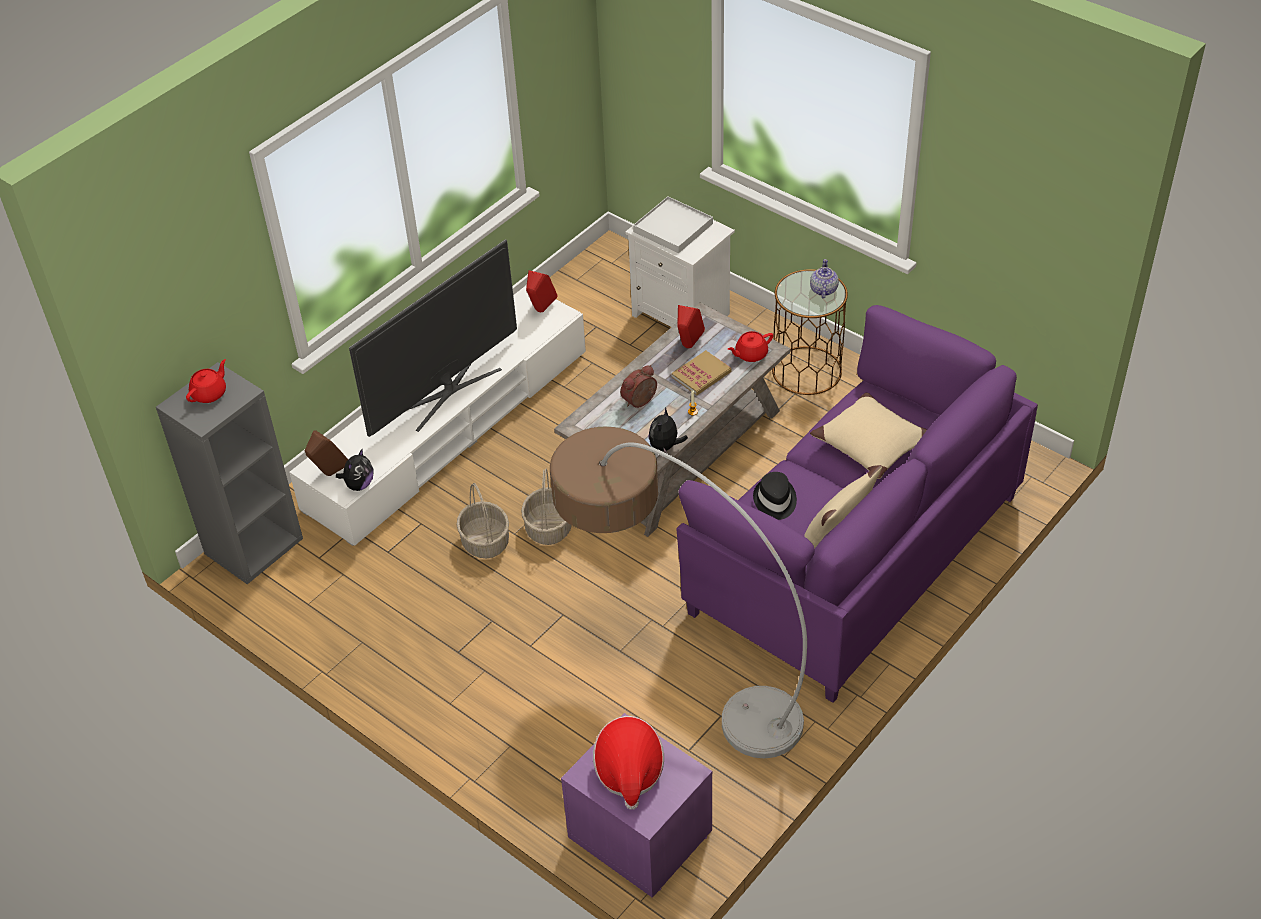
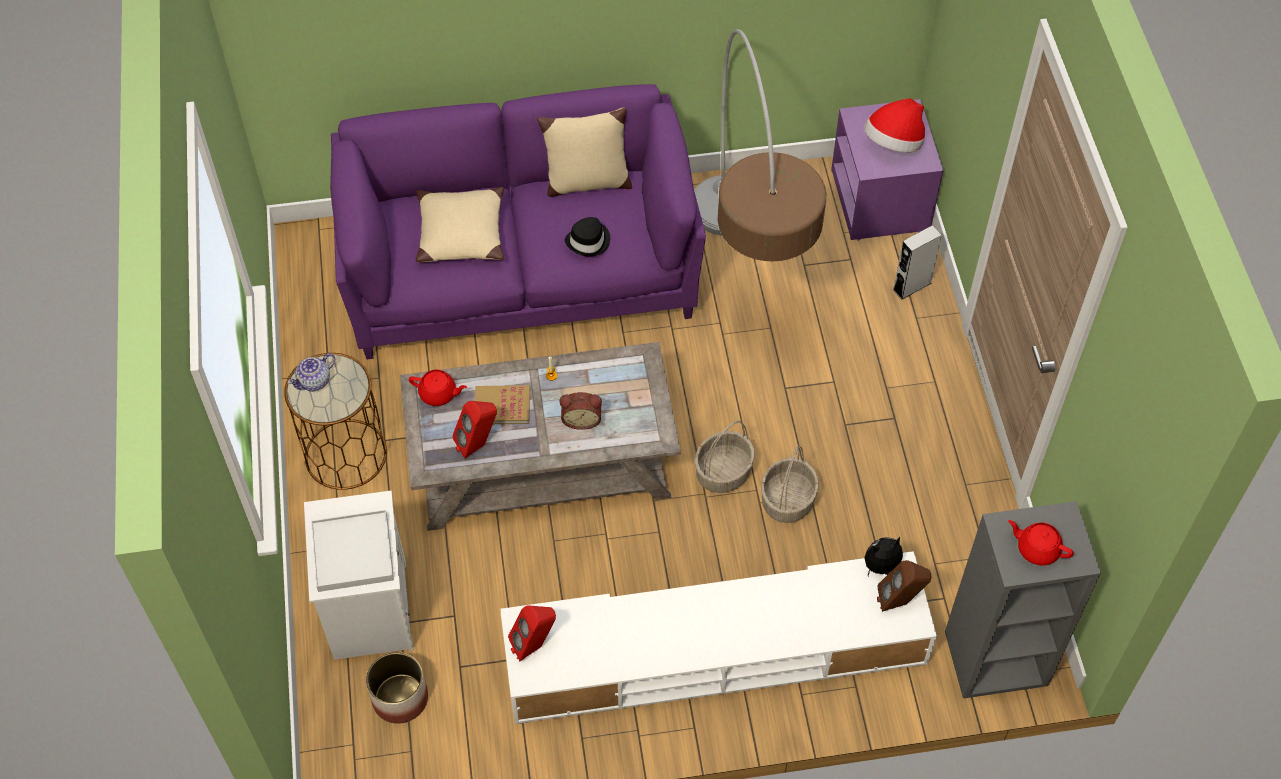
camera: 140 degrees left, 10 degrees up
(210, 393) = (1037, 549): red teapot -> red teapot turned 45 degrees clockwise
(447, 391) = (714, 615): television -> none
(538, 771) = (912, 286): none -> grey speaker
(611, 293) = (399, 698): none -> planter
(665, 447) = (610, 360): plush toy -> none

